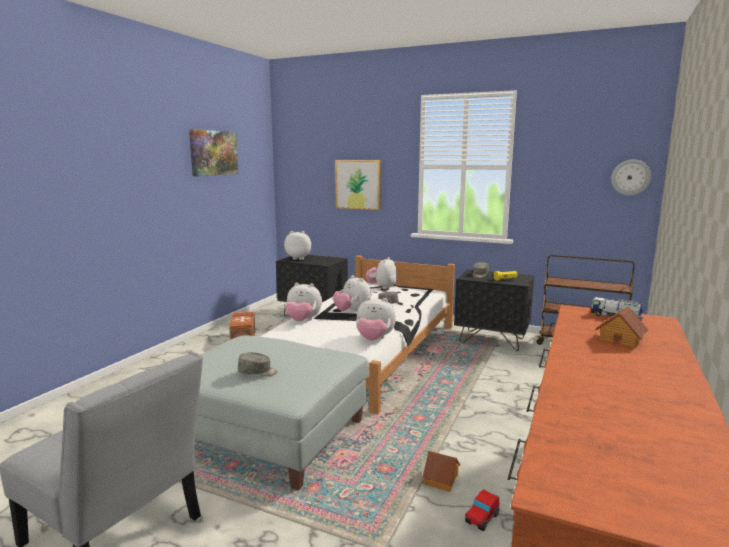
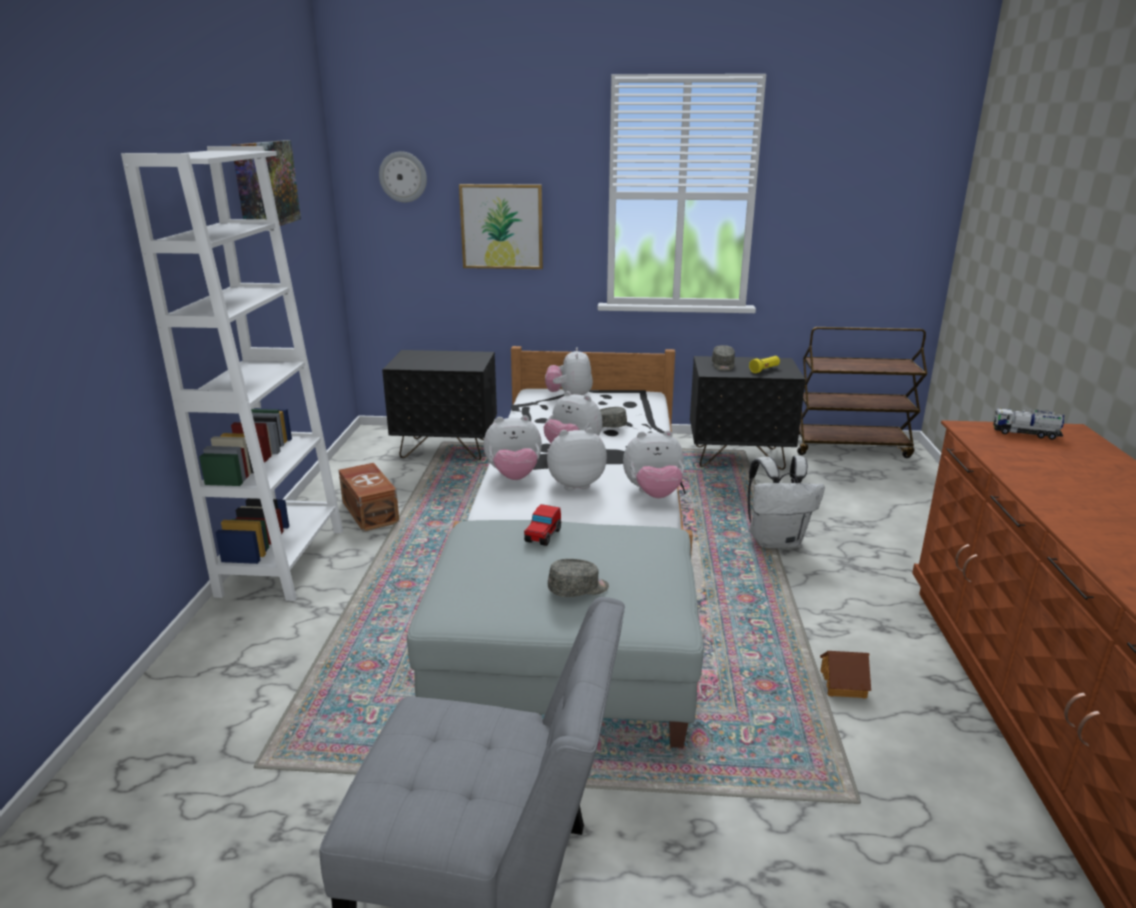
camera: 20 degrees left, 10 degrees up
(177, 355) = (282, 562): none -> white bookcase
(299, 258) = (416, 360): plush toy -> plush toy (574, 484)
(473, 390) = (776, 541): none -> white backpack
(481, 519) = (930, 725): toy car -> toy car (543, 536)
(621, 339) = (1073, 470): toy house -> none
(631, 177) = (920, 210): wall clock -> wall clock (403, 177)

